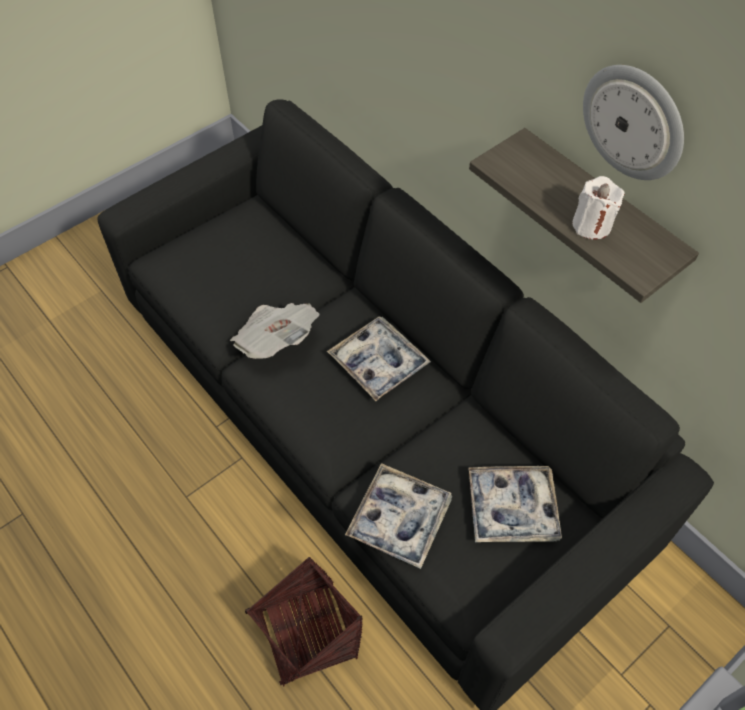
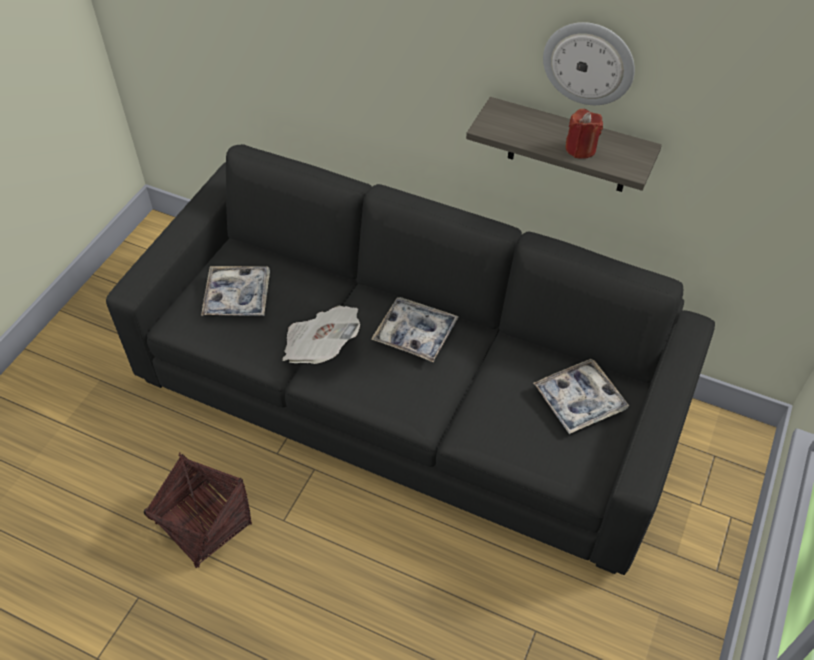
camera: 25 degrees left, 5 degrees down
(308, 635) = (450, 583): basket -> basket (204, 524)
(399, 519) = (501, 442): tray -> tray (237, 297)
(592, 225) = (580, 149): white candle -> red candle

